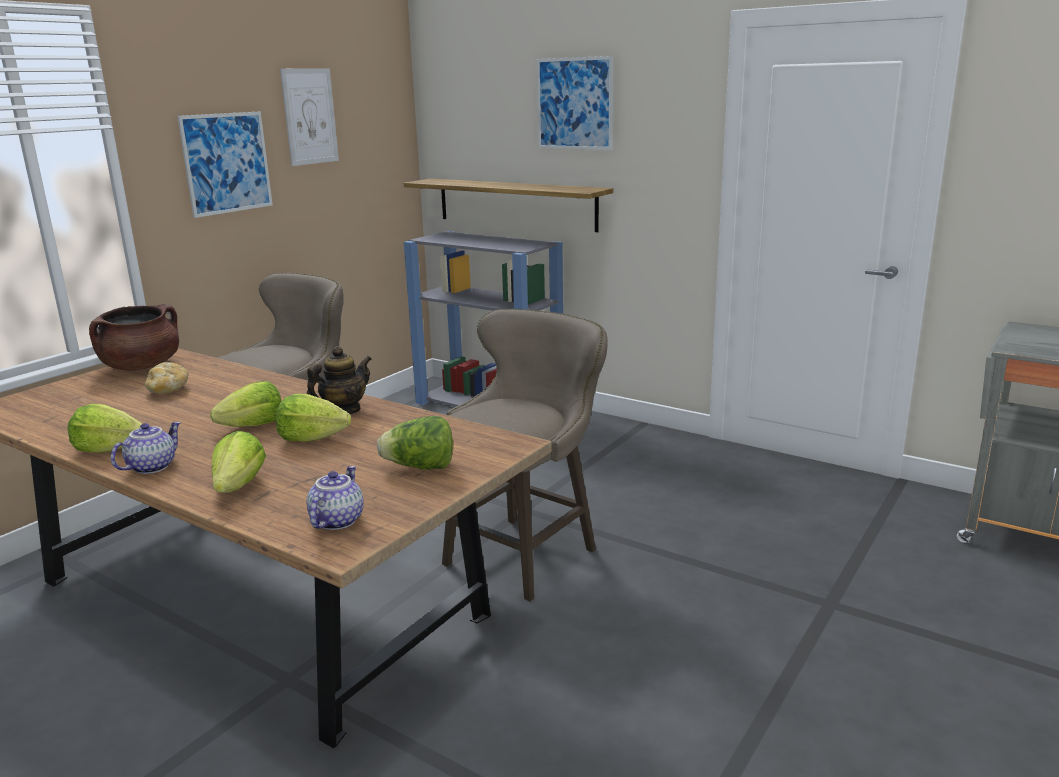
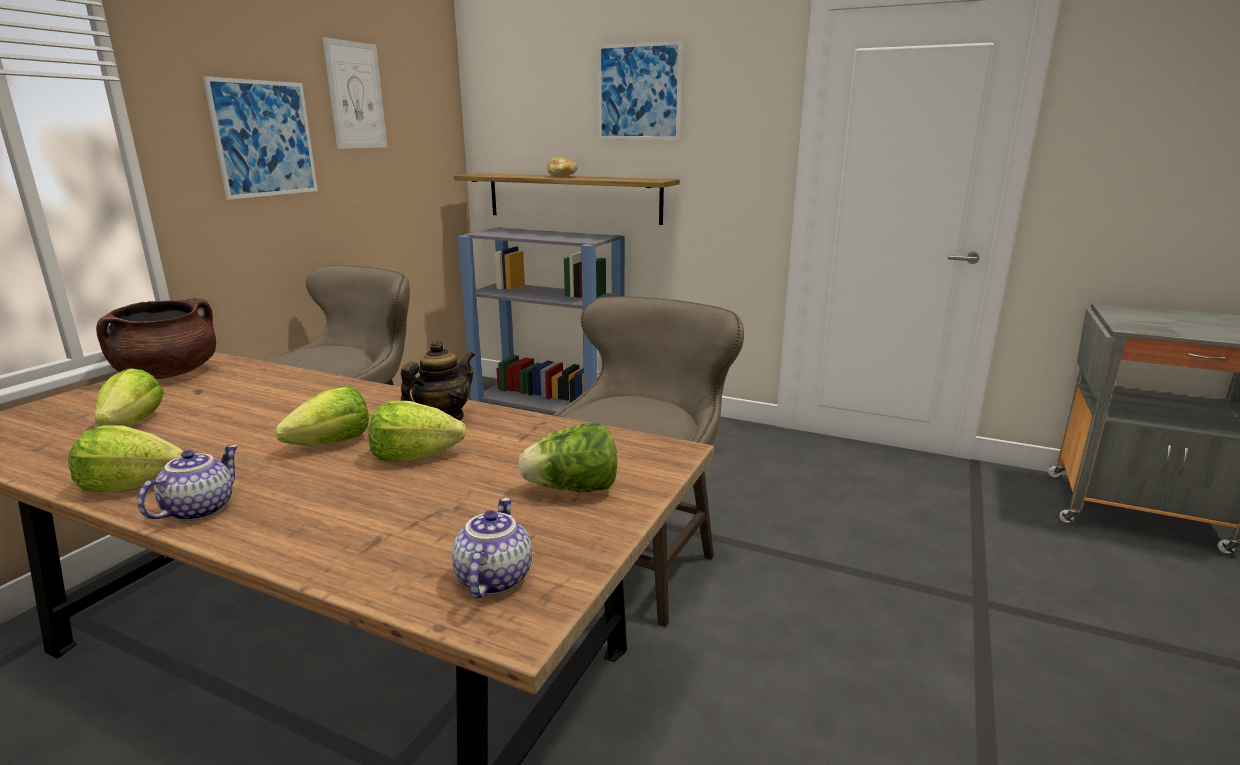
camera: 10 degrees left, 0 degrees up
(168, 390) = (208, 402): bread -> bread (561, 176)
(238, 486) = (333, 532): lettuce -> lettuce (133, 424)

